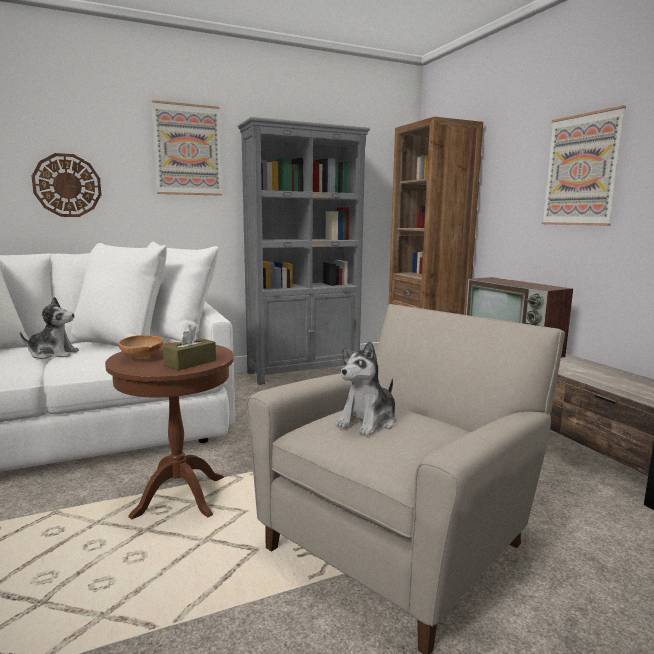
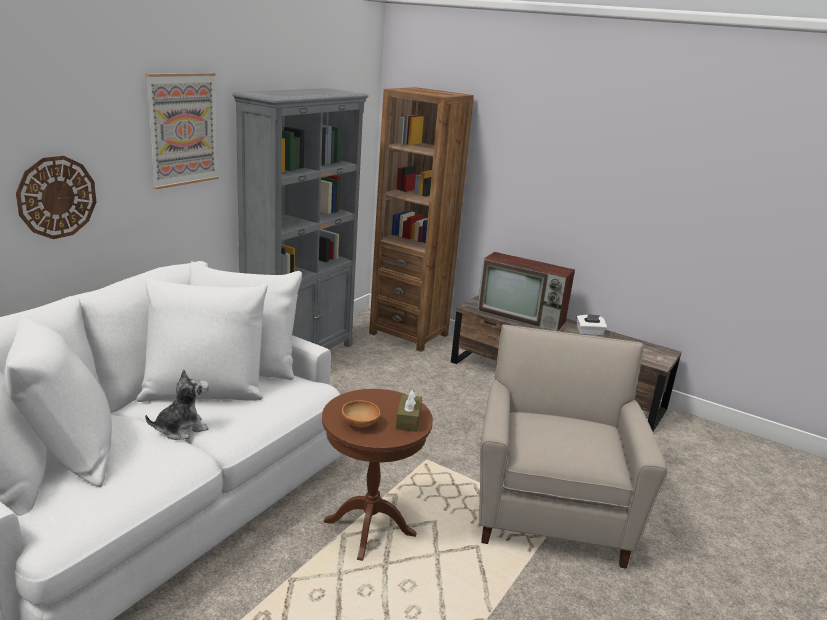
camera: 35 degrees left, 10 degrees up
(368, 422) = (559, 437): plush toy -> none
(581, 170) = (578, 169): picture -> none
(587, 367) = (589, 333): none -> white tissue box

